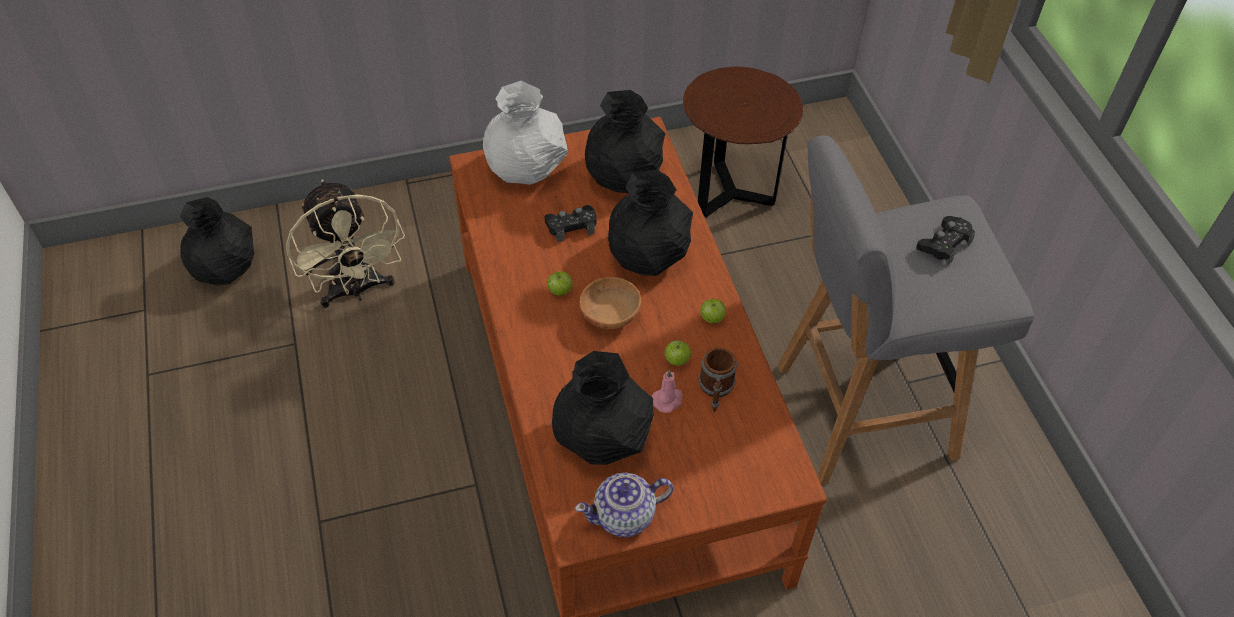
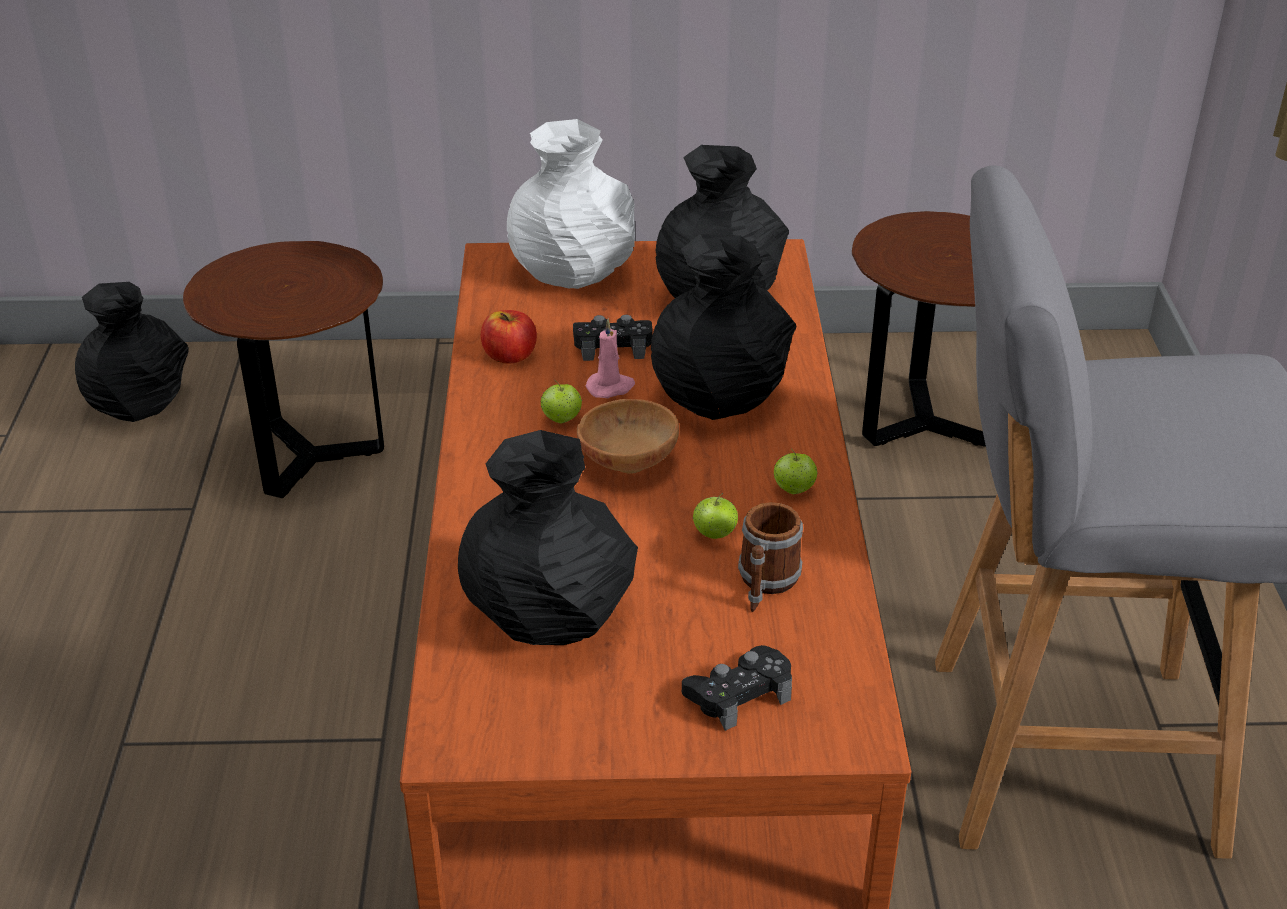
camera: 15 degrees right, 15 degrees down
(356, 290) = (310, 457): beige fan -> brown side table
(511, 246) = (509, 356): none -> apple
(625, 516) = (543, 729): teapot -> none
(668, 399) = (680, 583): pink candle -> pink candle (611, 387)
(944, 244) = (1207, 404): black game controller -> black game controller (739, 694)

